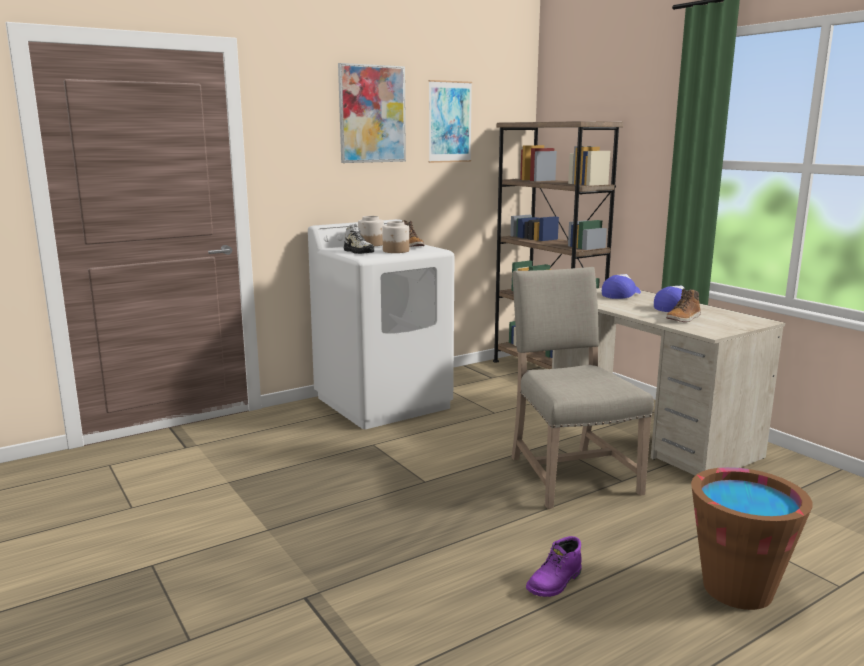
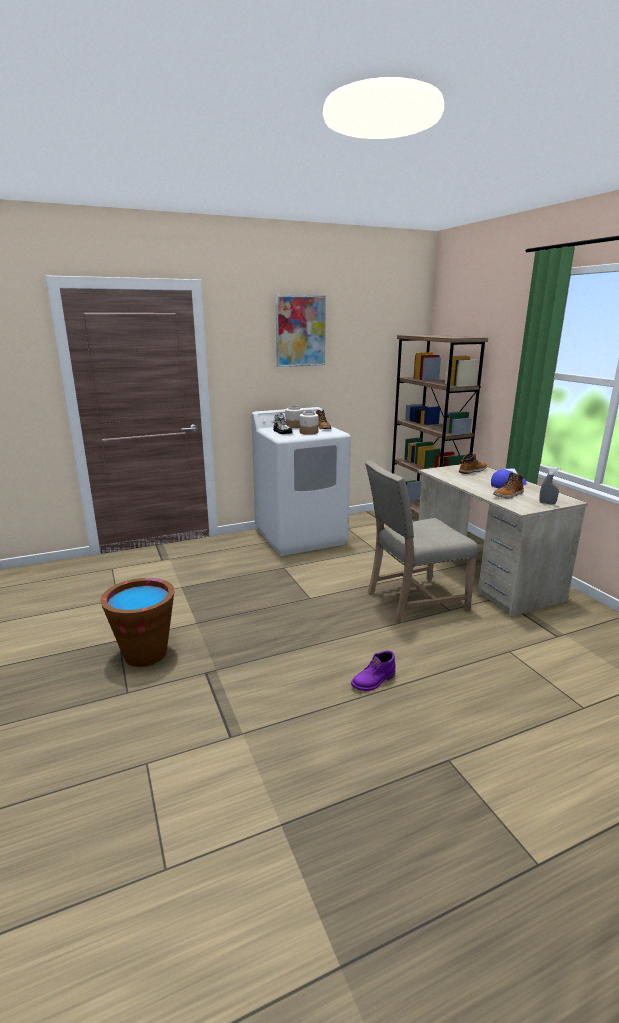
camera: 10 degrees right, 5 degrees up
(449, 122) = (360, 335): picture -> none
(569, 473) = (413, 601): beige chair -> beige chair turned 105 degrees counterclockwise
(621, 294) = (472, 471): cap -> boot
(737, 325) = (547, 503): none -> grey spray bottle
(737, 589) = (504, 701): brown bucket -> brown bucket (145, 654)

